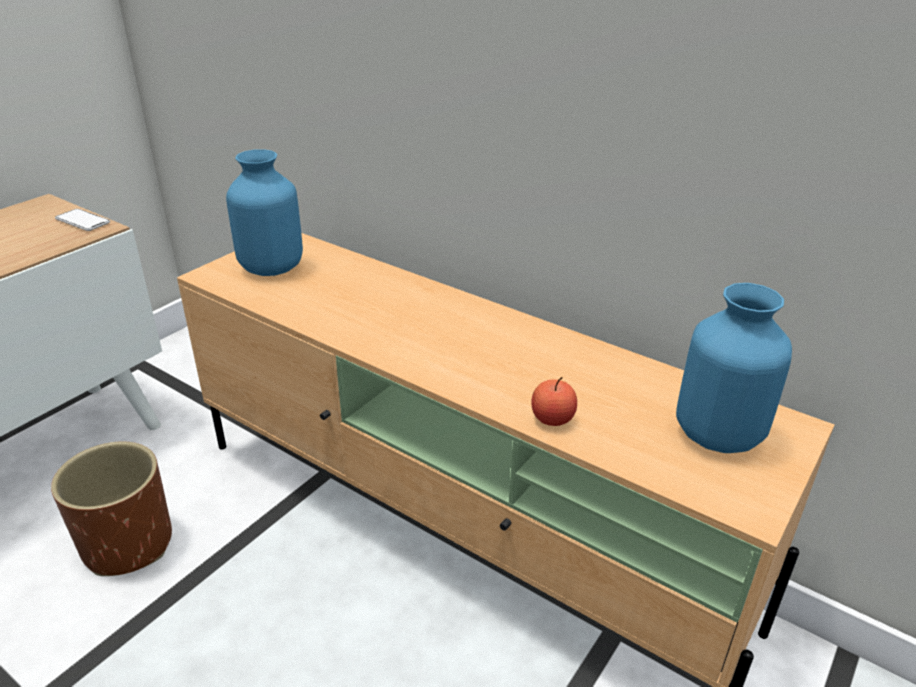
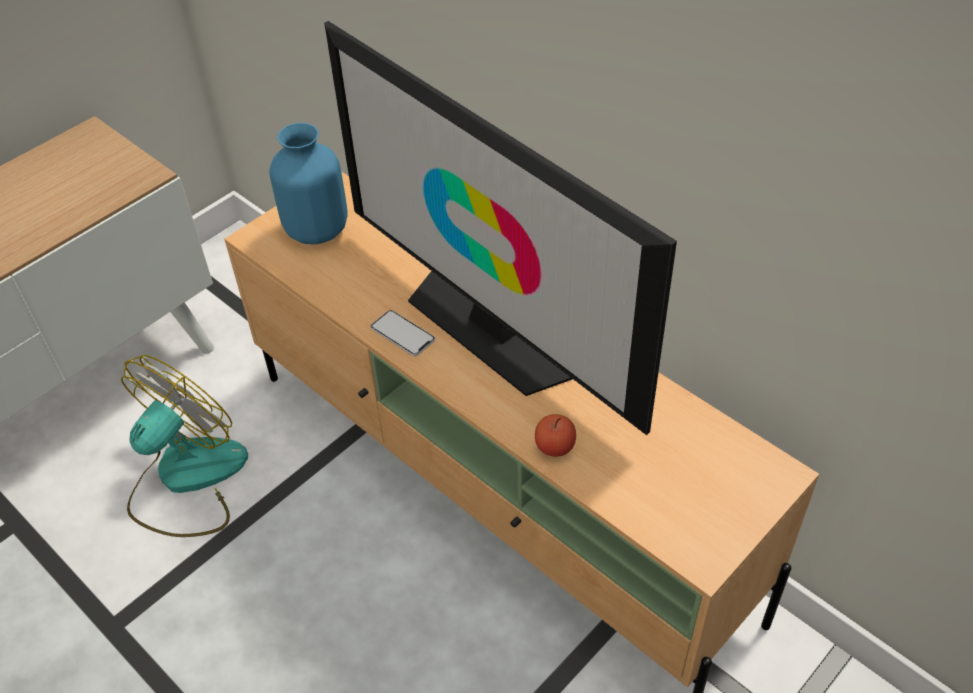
camera: 10 degrees right, 15 degrees up
(83, 221) = (131, 163): phone -> phone (402, 334)
(128, 544) = (186, 480): brown planter -> fan
(461, 328) = (493, 328): none -> television
(716, 433) = (701, 475): blue vase -> none

